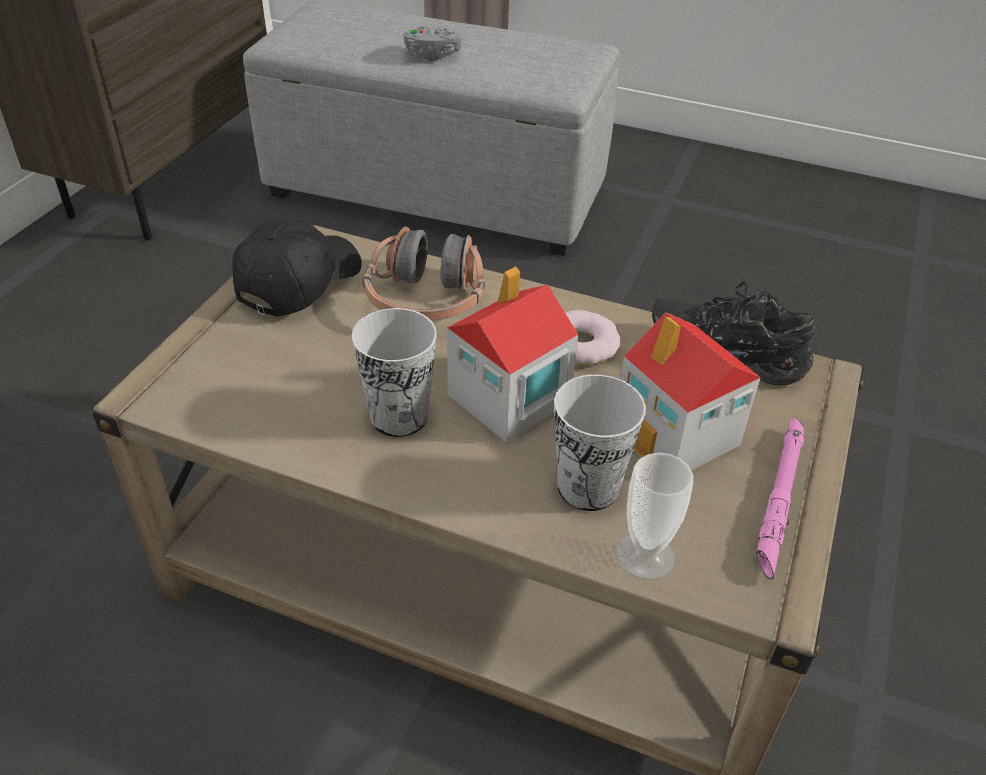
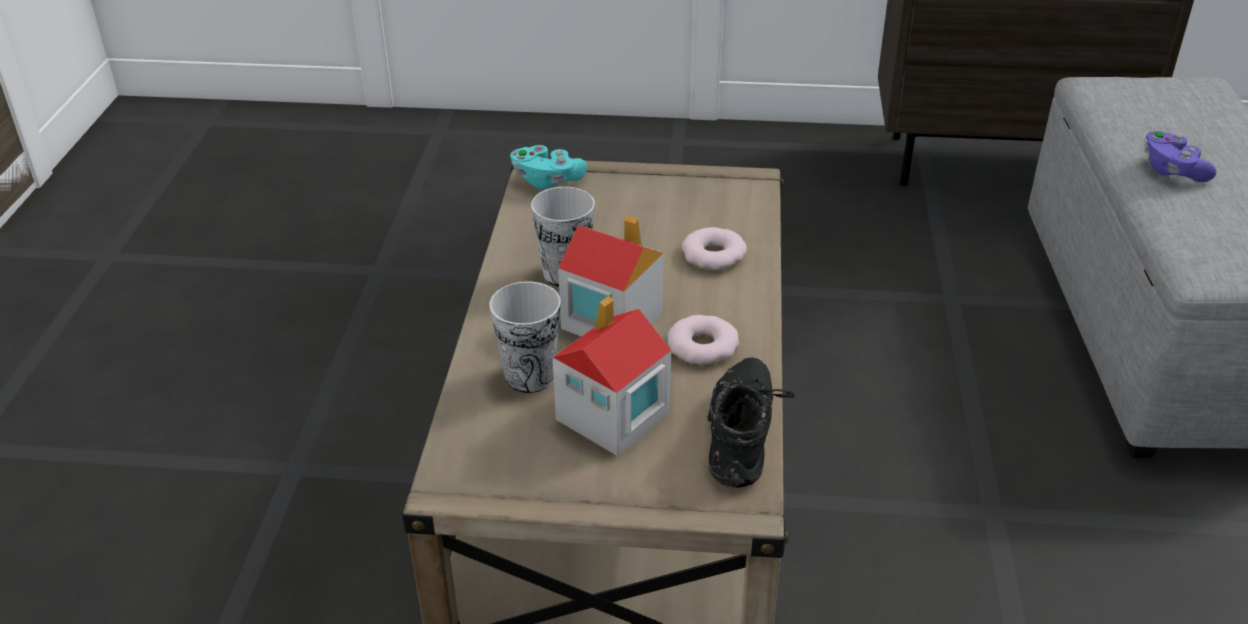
camera: 75 degrees right, 5 degrees down
(179, 389) = (547, 180): none -> turquoise game controller
(298, 281) = (695, 192): black cap -> none
(426, 299) = (714, 255): headphones -> donut
(432, 55) = (1172, 170): grey game controller -> purple game controller
(645, 556) = (470, 414): cup -> none
(779, 499) = (557, 483): pink flashlight -> none

